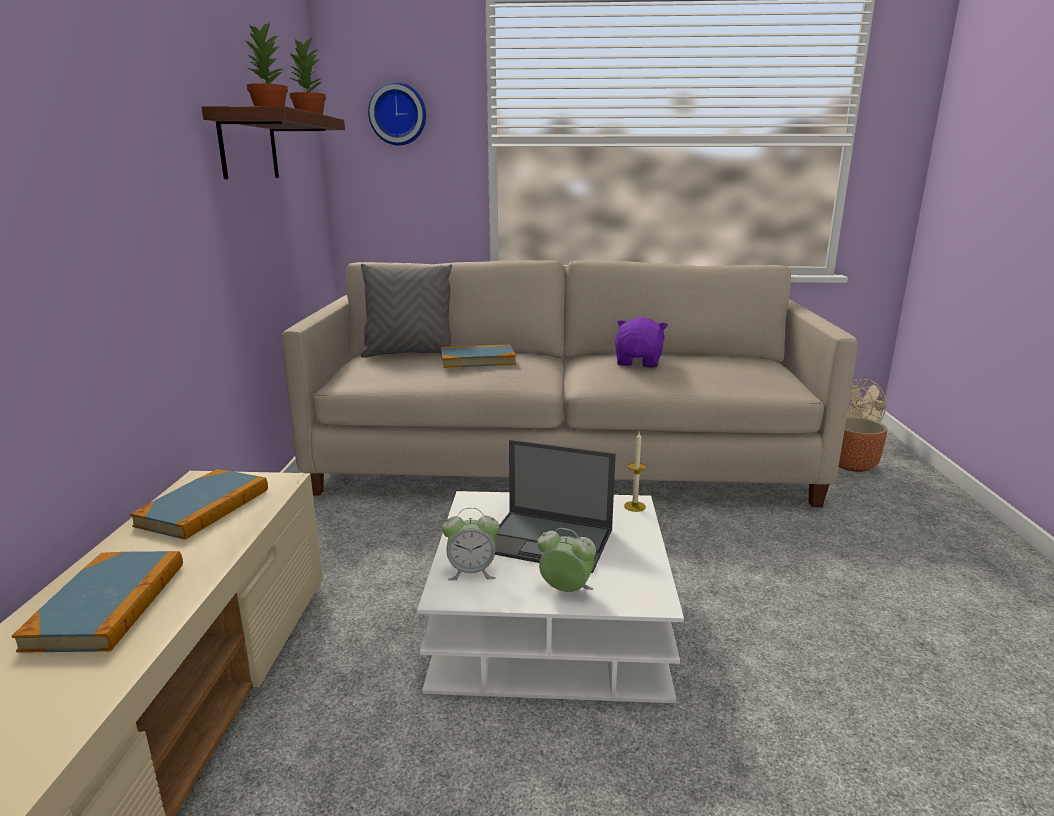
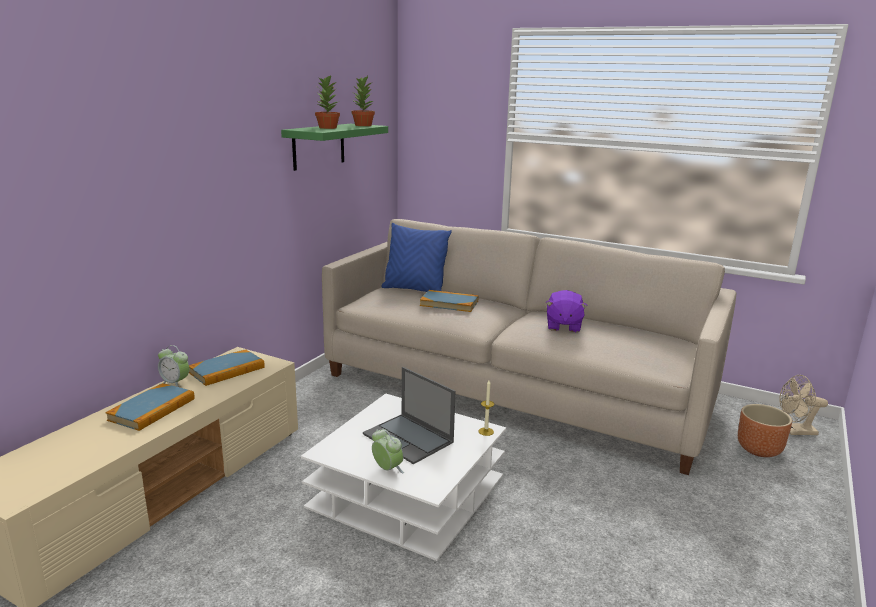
camera: 25 degrees right, 0 degrees up
(248, 146) = (318, 146): brown shelf -> green shelf
(398, 114) = (446, 113): wall clock -> none
(409, 353) = (414, 289): grey pillow -> blue pillow
(472, 572) = (347, 444): alarm clock -> alarm clock (175, 383)
(639, 362) = (563, 326): purple plush toy -> purple plush toy turned 150 degrees clockwise

